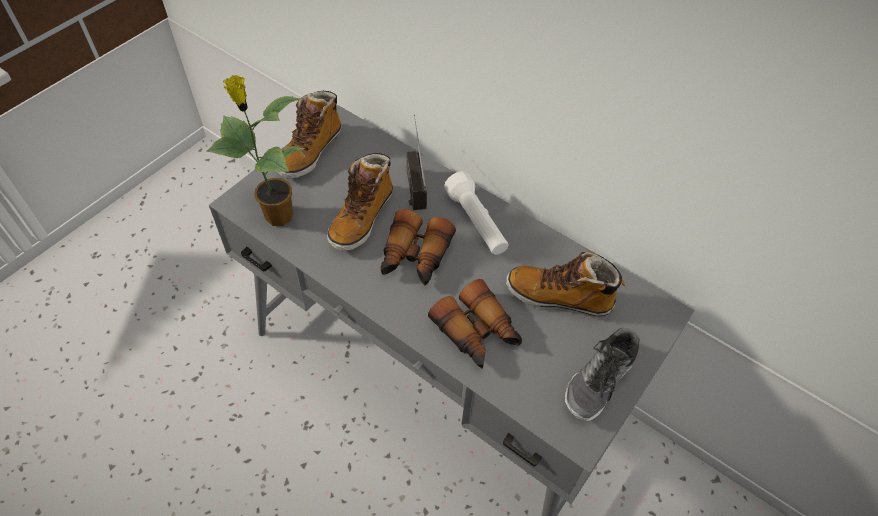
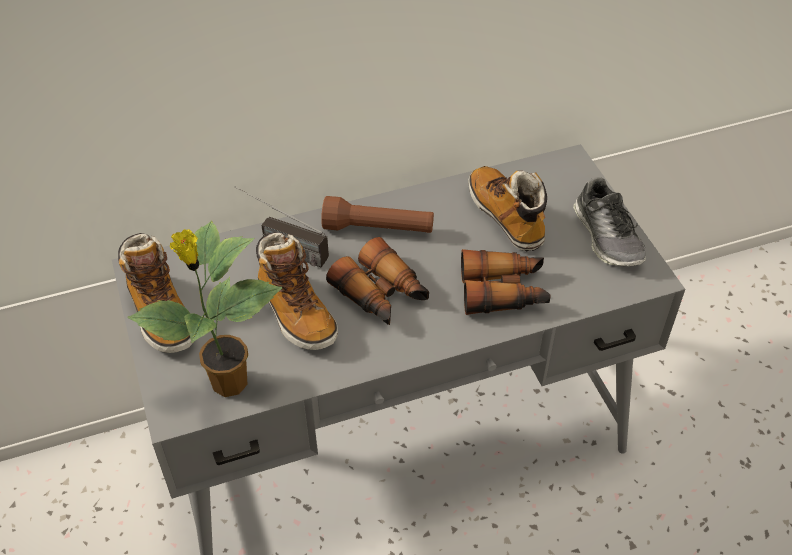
camera: 55 degrees left, 5 degrees down
(476, 223) = (378, 229): white flashlight -> brown flashlight
(559, 297) = (506, 216): boot -> boot turned 105 degrees clockwise

